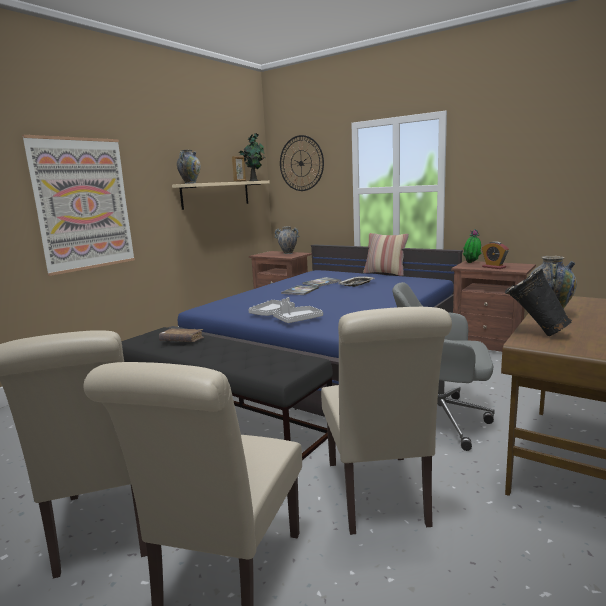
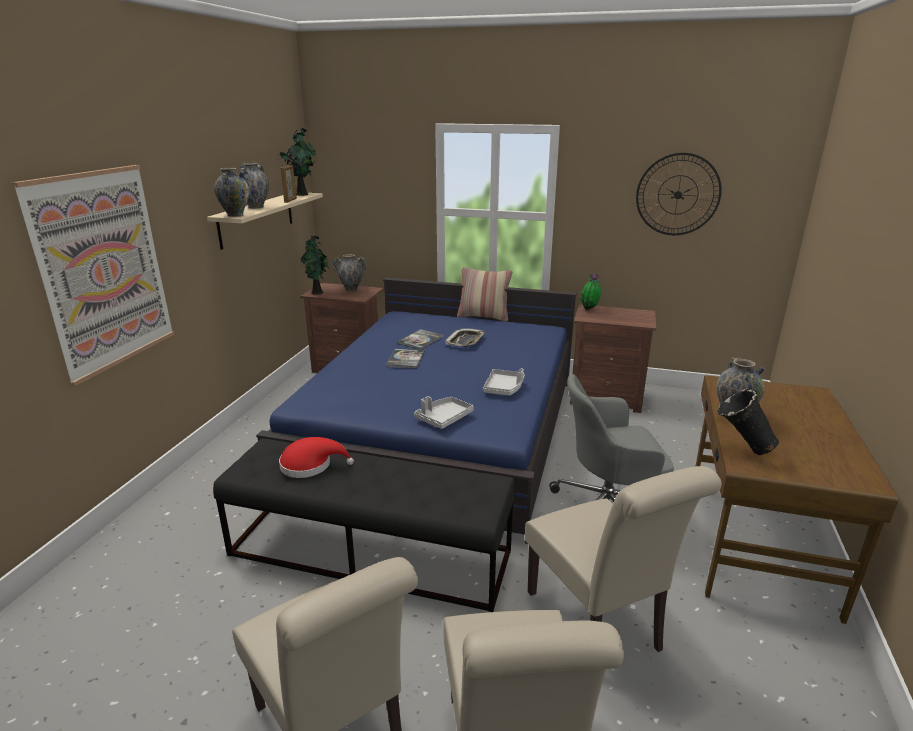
camera: 20 degrees left, 10 degrees up
(182, 341) = (310, 465): brown book -> red hat
(211, 182) = (256, 207): none -> vase
(262, 254) = (318, 293): none -> potted plant
(272, 313) = (403, 408): grey tray -> grey tray (504, 388)
(301, 163) = (362, 168): wall clock -> wall clock (677, 195)
(494, 267) = (618, 318): alarm clock -> none

